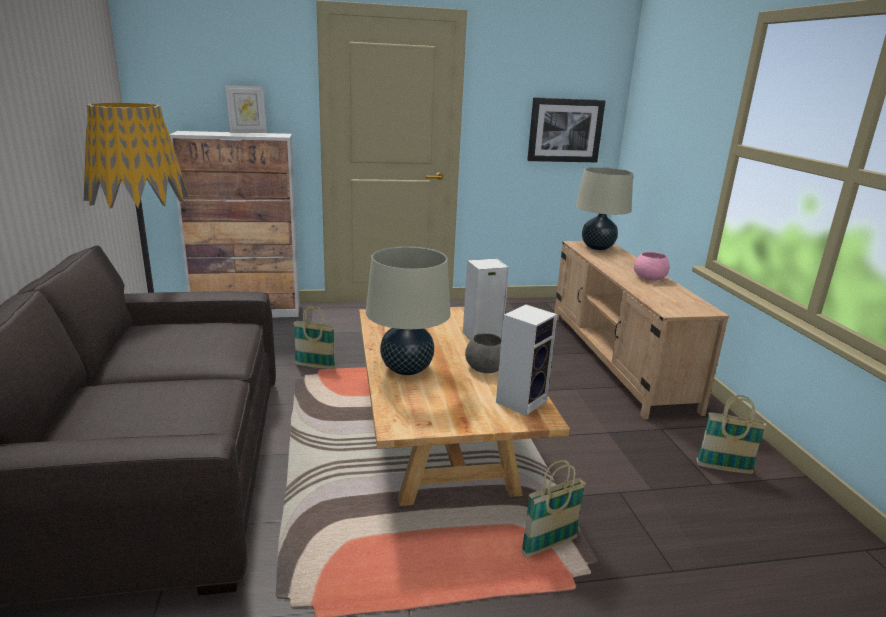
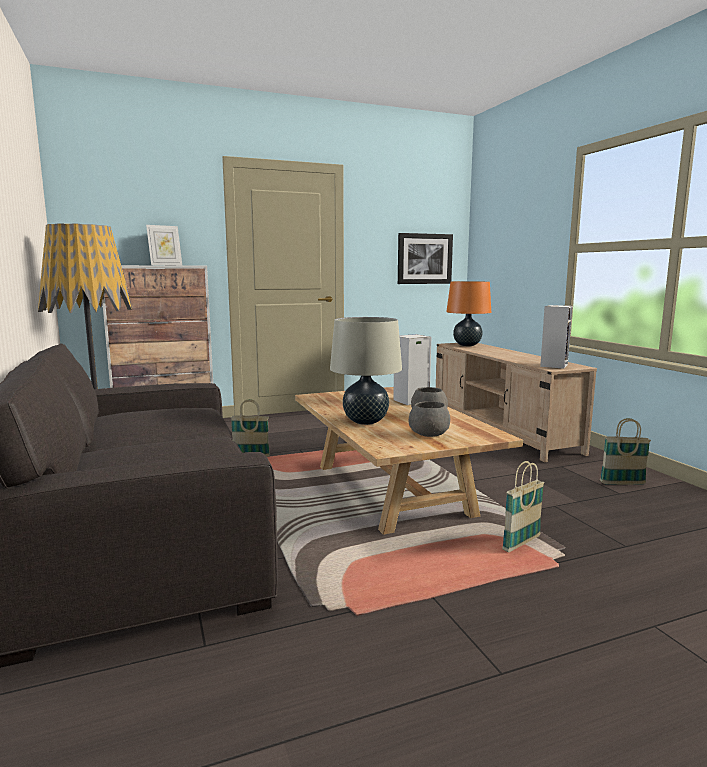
camera: 10 degrees left, 10 degrees down
(465, 402) = (429, 434): none -> grey bowl
(521, 400) = (473, 429): speaker -> speaker (553, 365)
(597, 248) = (467, 345): beige table lamp -> orange table lamp
(650, 278) = (522, 355): pink bowl -> none

